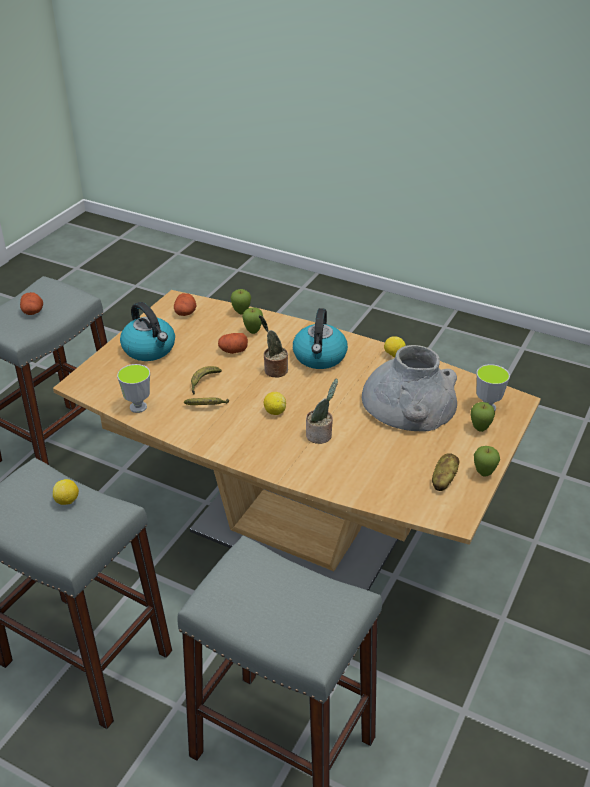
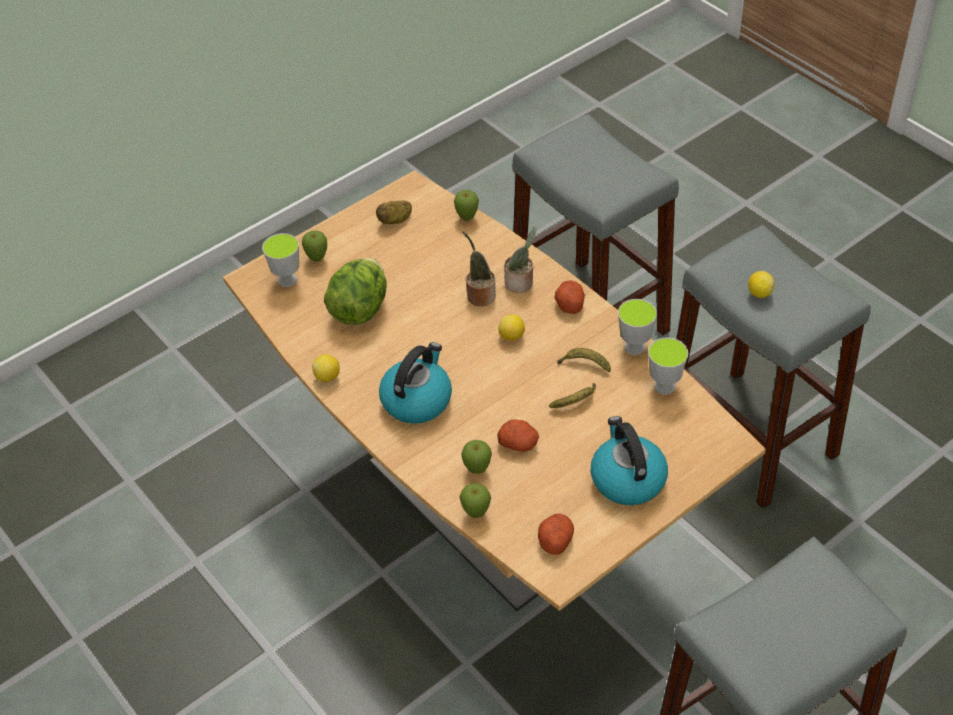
camera: 155 degrees left, 10 degrees up
(33, 311) = (788, 620): potato -> potato (569, 304)
(171, 428) = (634, 347): none -> cup
(274, 370) = (483, 395): potted plant -> potted plant (521, 283)
(409, 401) = (360, 309): grey vase -> lettuce
(483, 474) = (354, 216): apple -> apple (467, 218)

